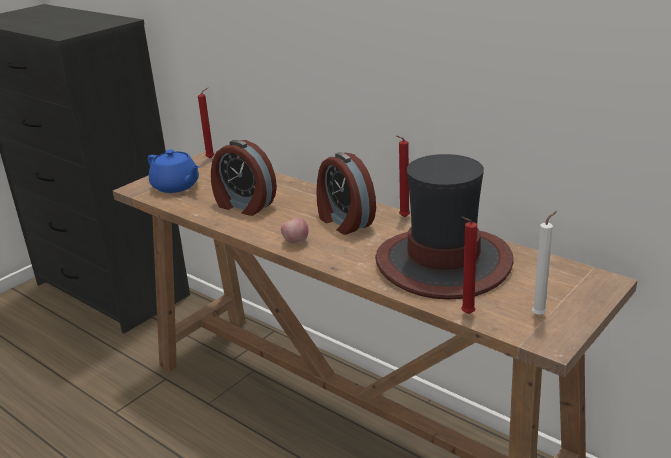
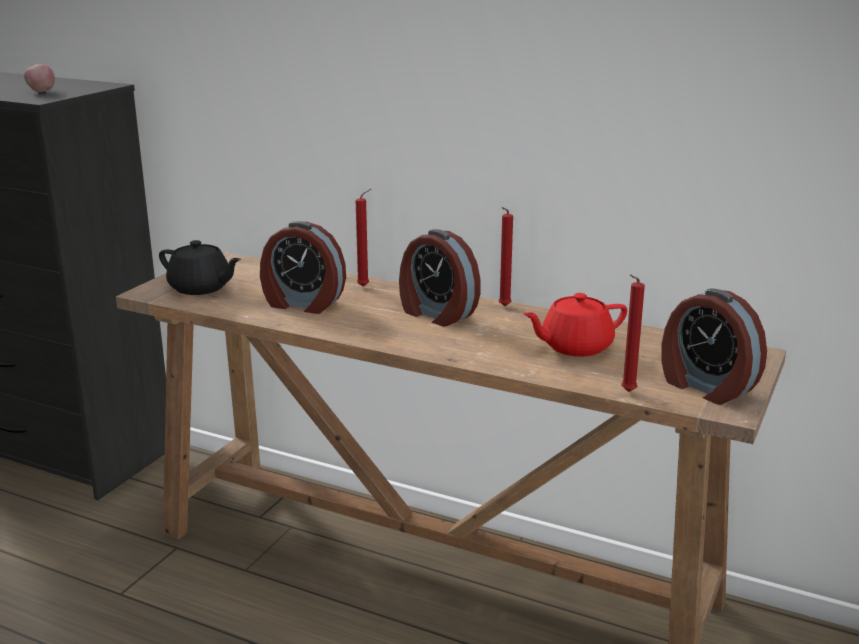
camera: 15 degrees left, 5 degrees down
(176, 186) = (201, 288): blue teapot -> black teapot
(212, 158) = (229, 257): red candle -> red candle (365, 286)
(295, 242) = (389, 336): apple -> apple (41, 92)
(443, 263) = (575, 347): hat -> red teapot
(540, 314) = (705, 387): white candle -> alarm clock

